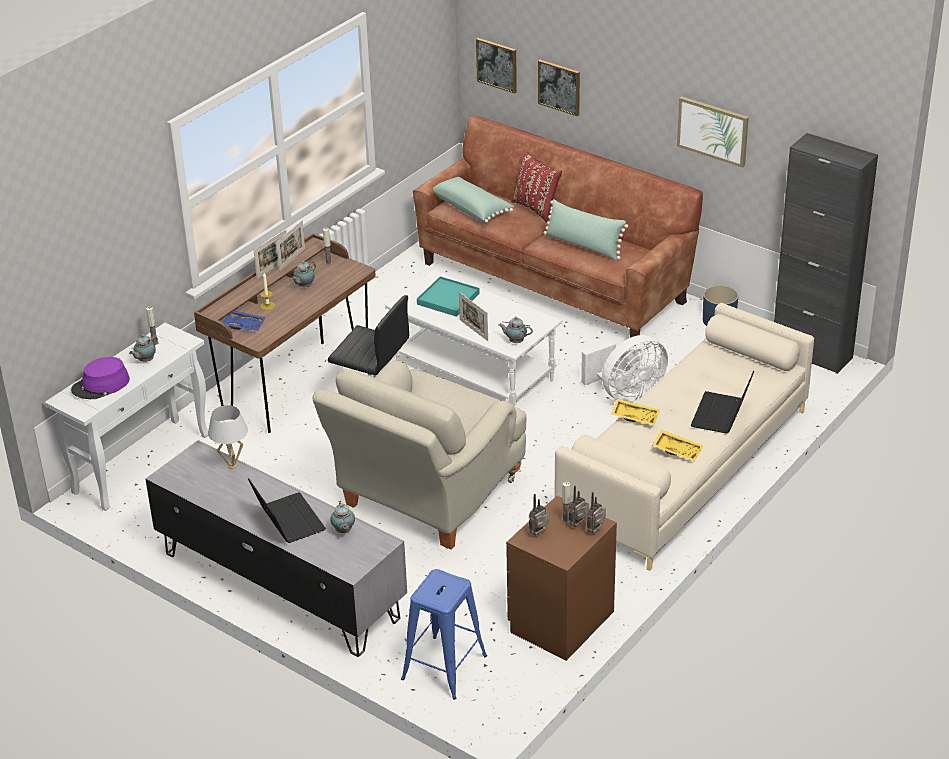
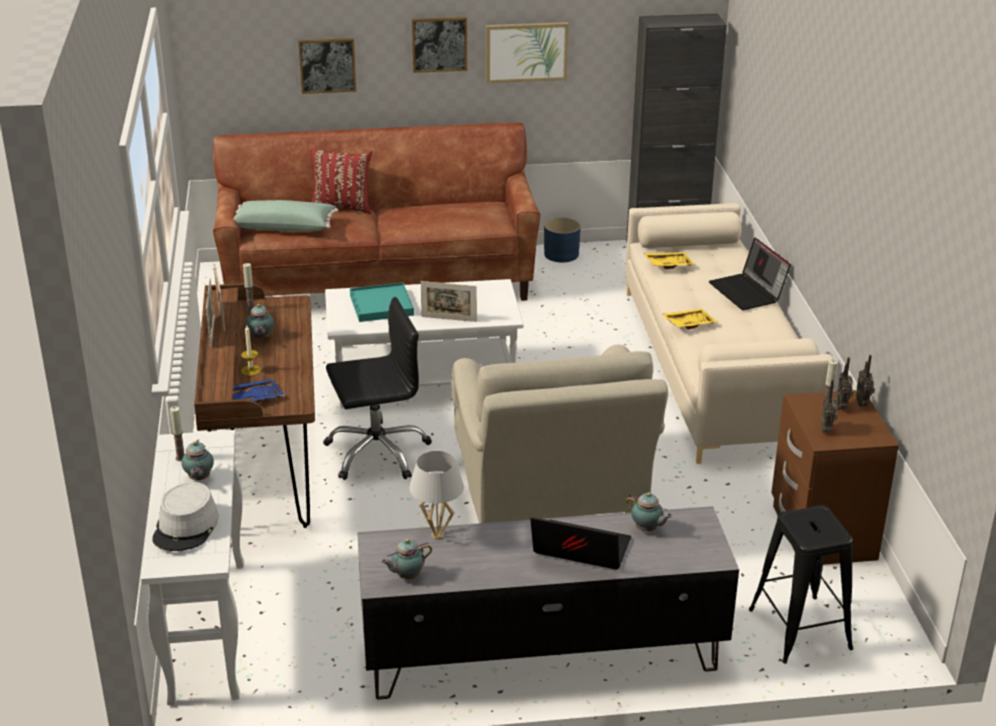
camera: 45 degrees left, 5 degrees down
(101, 385) = (186, 527): purple hat -> grey hat
(444, 667) = (800, 629): blue stool -> black stool
(497, 65) = (238, 65): picture -> picture (439, 44)
(515, 341) = (500, 311): teapot -> teapot (406, 576)
(583, 245) = (437, 216): green pillow -> none
(626, 394) = (579, 337): white fan -> none
(677, 450) = (761, 332): yellow tray -> yellow tray (668, 264)

